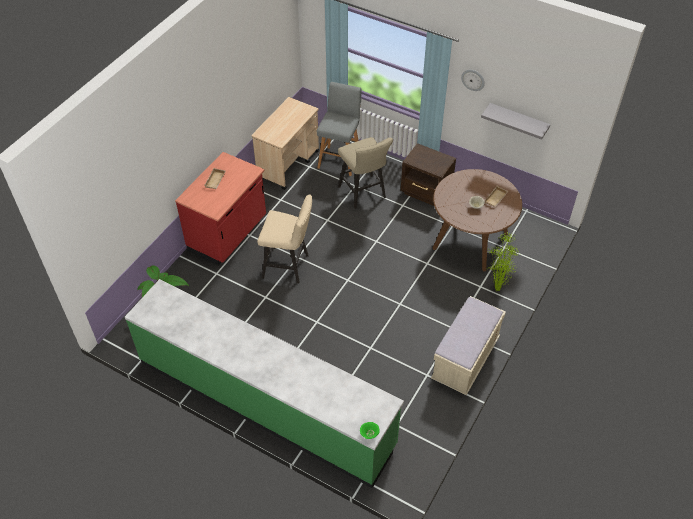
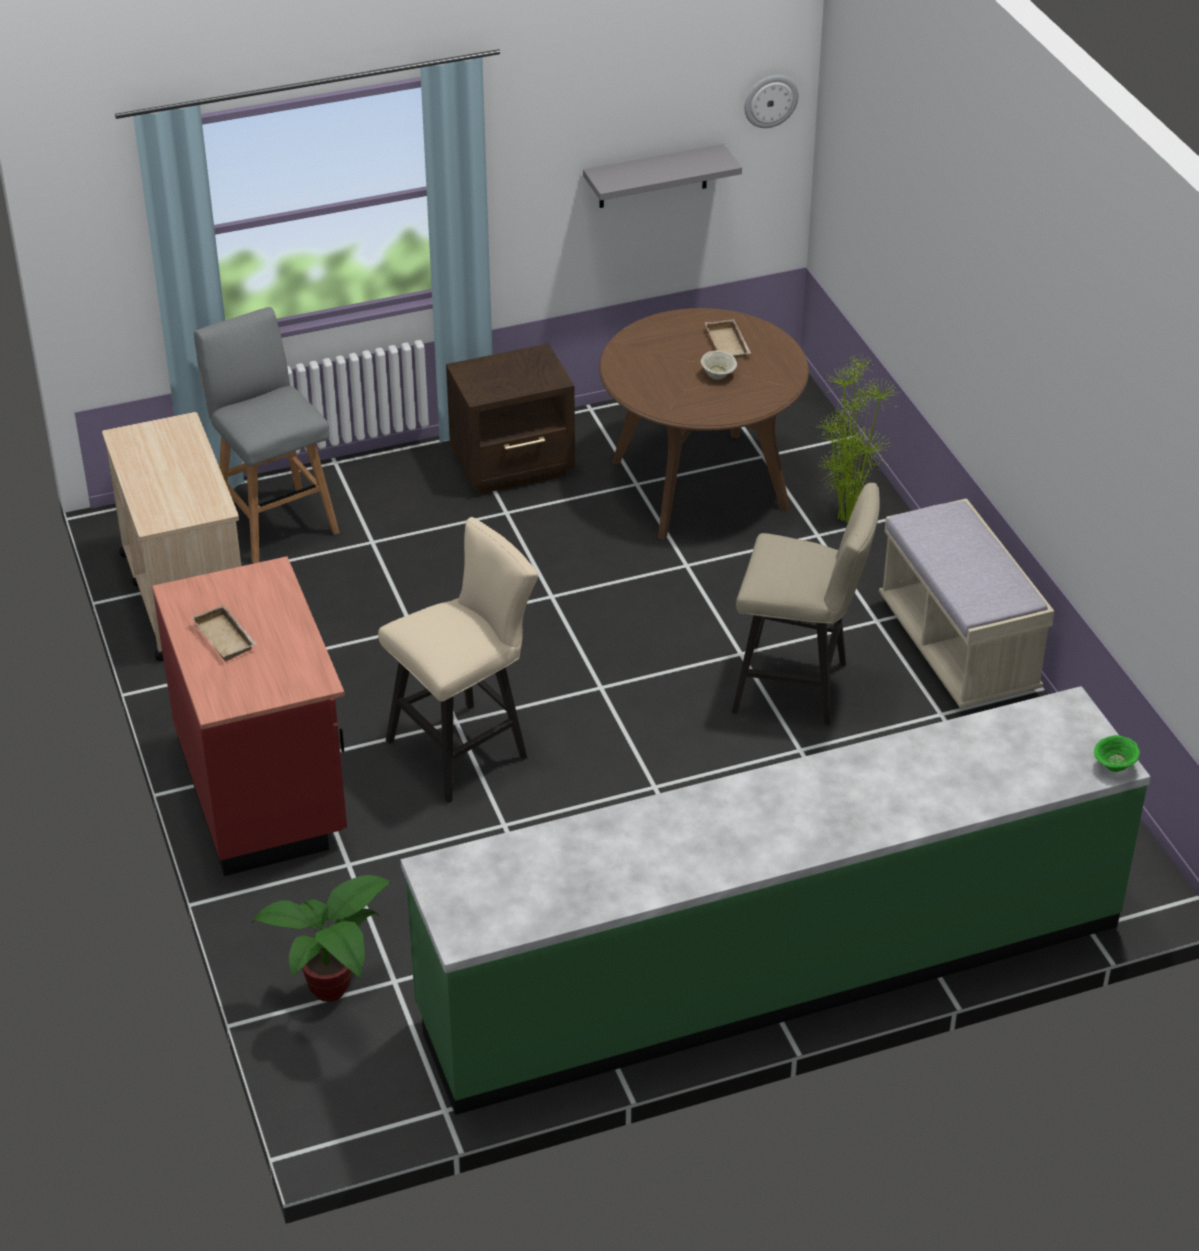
camera: 50 degrees left, 10 degrees down
(364, 194) = (410, 543): beige stool -> beige stool (799, 687)
(473, 79) = (535, 135): wall clock -> wall clock (770, 100)

